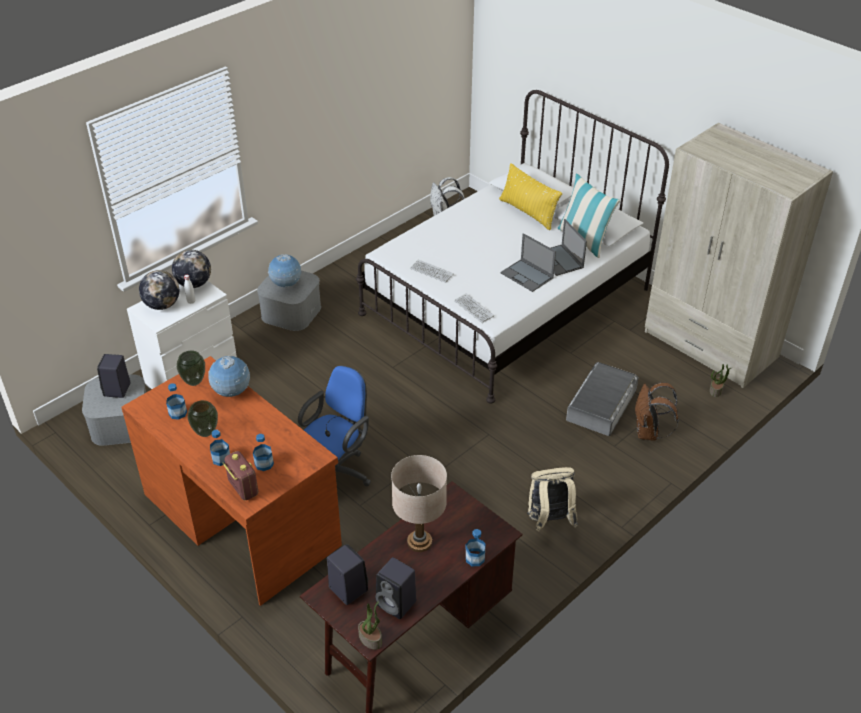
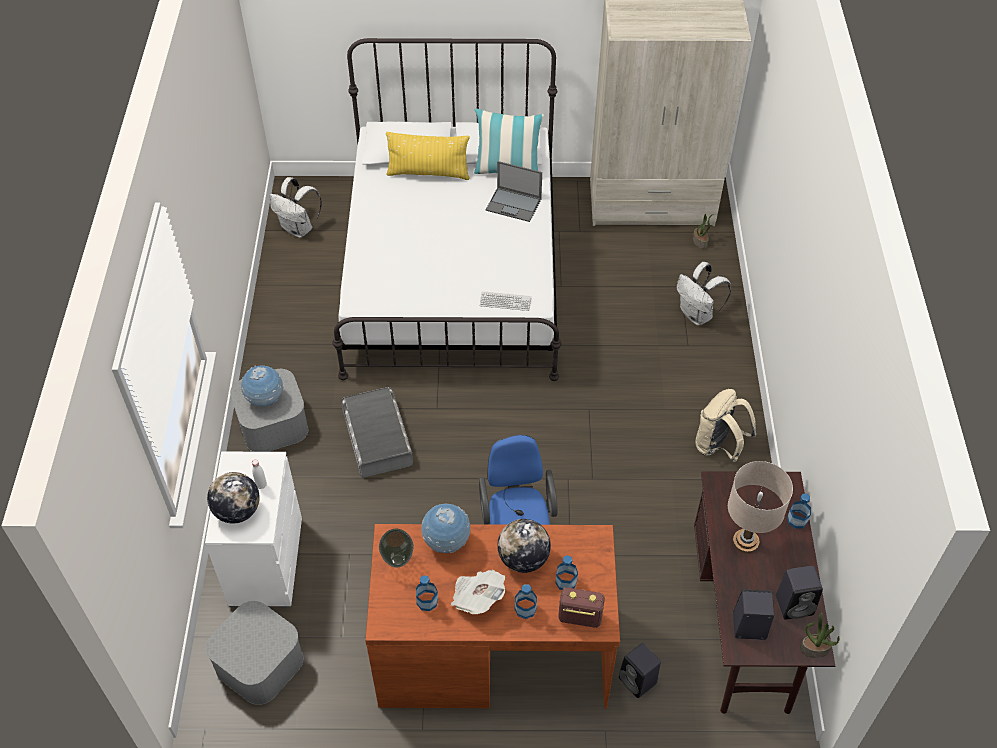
camera: 45 degrees left, 10 degrees up
(117, 390) = (248, 633): black speaker -> black speaker (638, 681)
(194, 284) = (237, 465): globe -> globe (523, 559)
(205, 432) = (477, 597): vase -> newspaper
(431, 272) = (423, 290): keyboard -> none
(527, 275) = (507, 238): laptop -> none
(601, 405) = (638, 316): grey storage box -> grey storage box (378, 437)
(648, 433) = (697, 315): brown backpack -> white backpack

